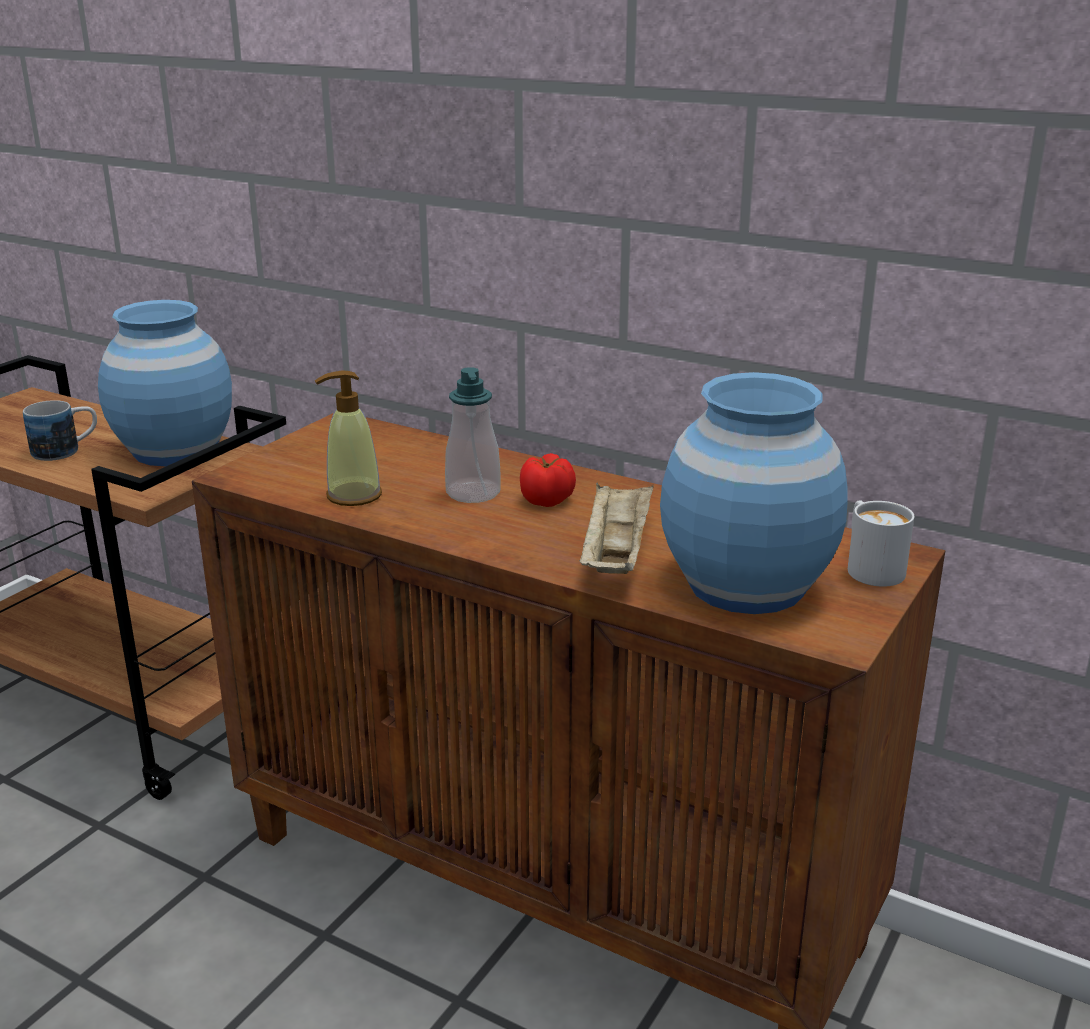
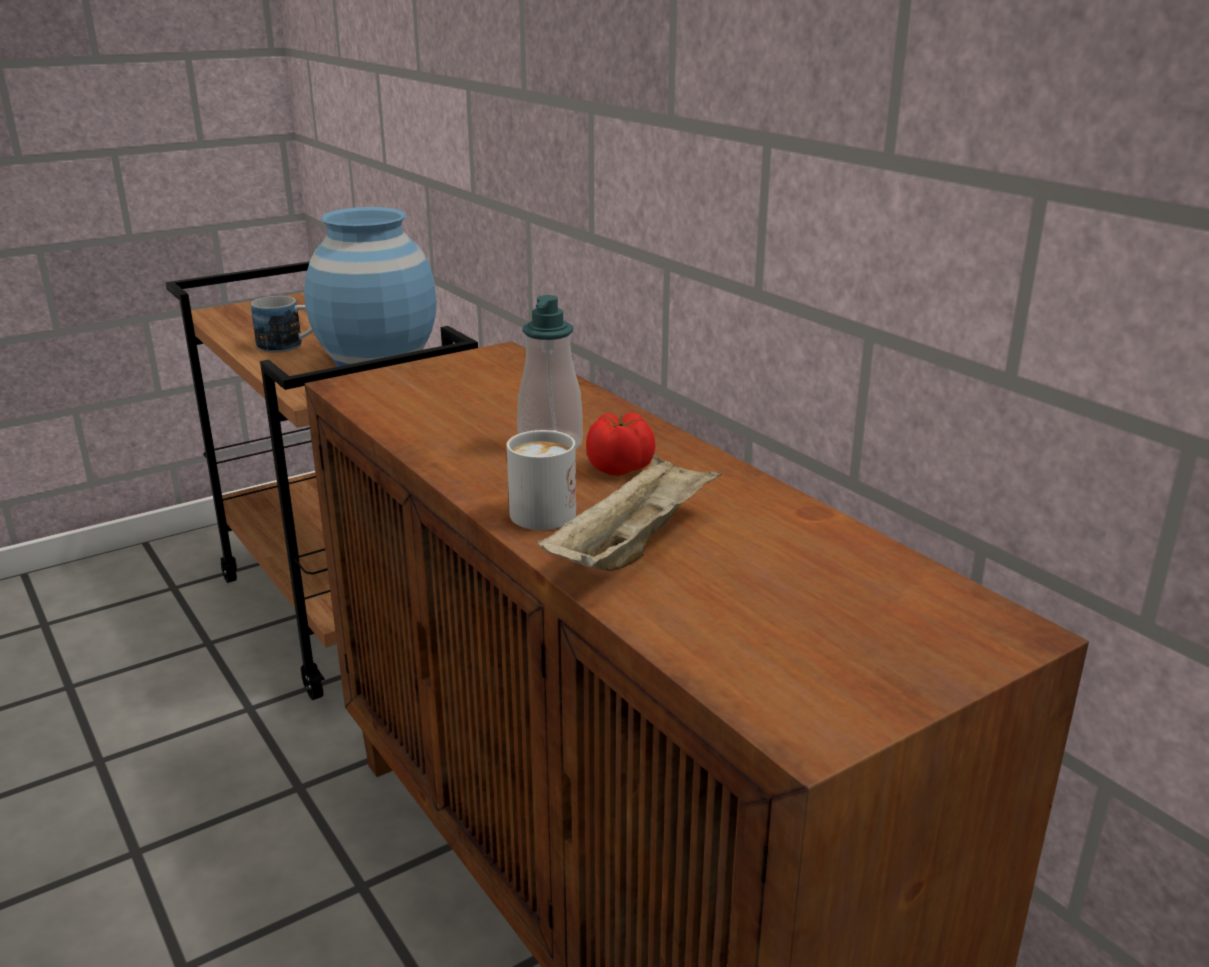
camera: 25 degrees right, 0 degrees up
(353, 496) = (429, 425): soap dispenser -> none
(747, 585) = (756, 621): blue vase -> none
(869, 567) = (950, 638): white mug -> white mug (546, 508)

